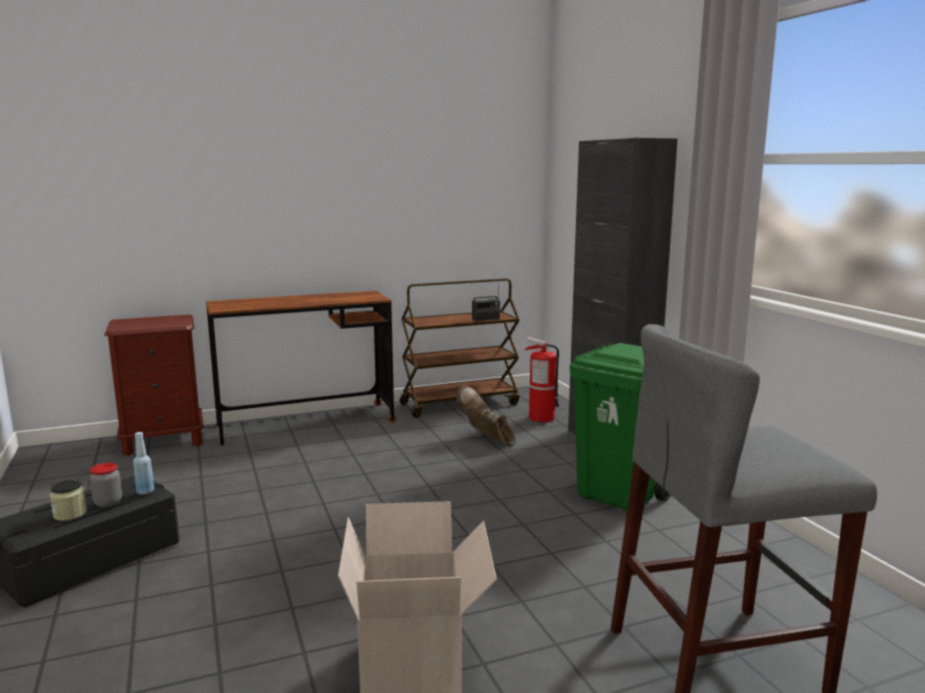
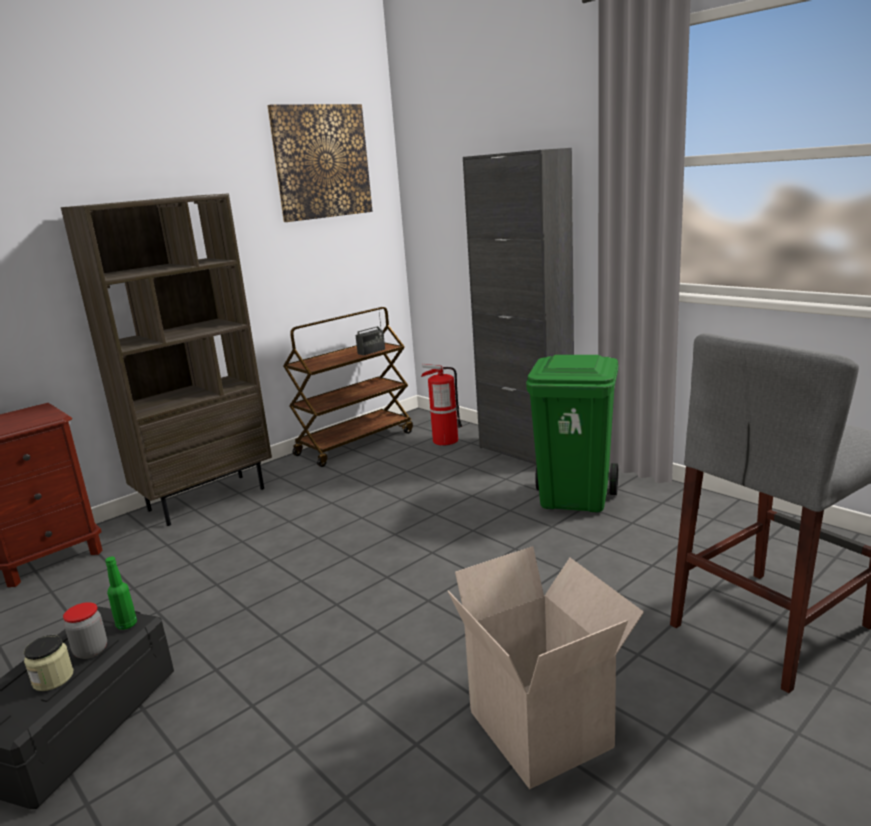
camera: 20 degrees left, 5 degrees up
(145, 491) = (127, 624): blue bottle -> green bottle
(306, 423) = (207, 498): brown desk -> brown bookcase
(468, 138) = (321, 162): none -> picture
(486, 439) = (411, 473): brown boot -> none

